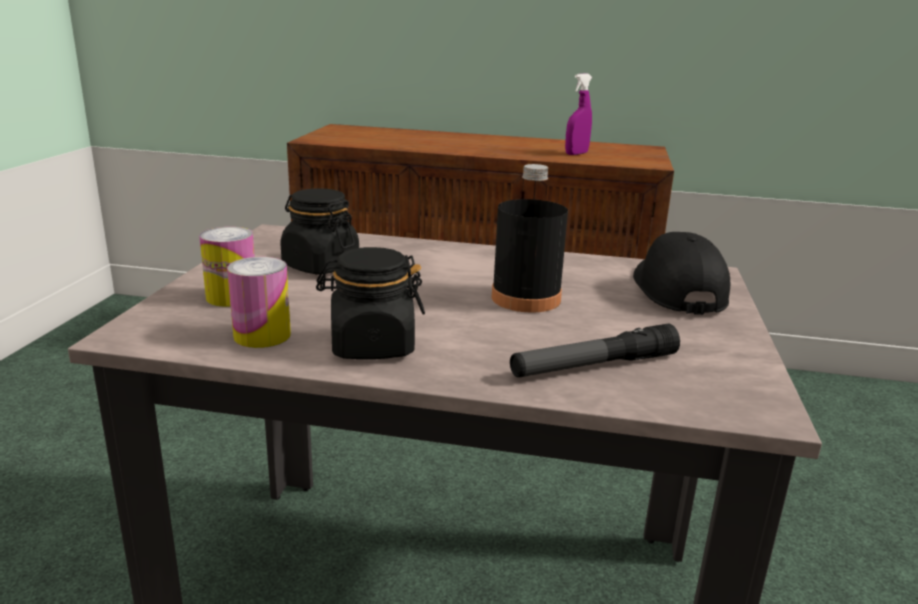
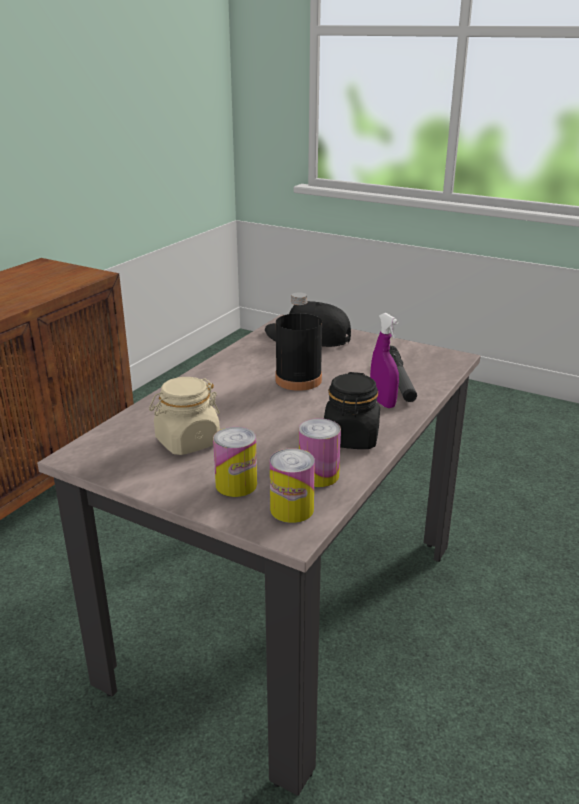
camera: 70 degrees left, 5 degrees up
(179, 329) = (292, 509): none -> can
(320, 266) = (187, 442): black jar -> beige jar
(576, 154) = (30, 288): purple spray bottle -> purple spray bottle (382, 402)

